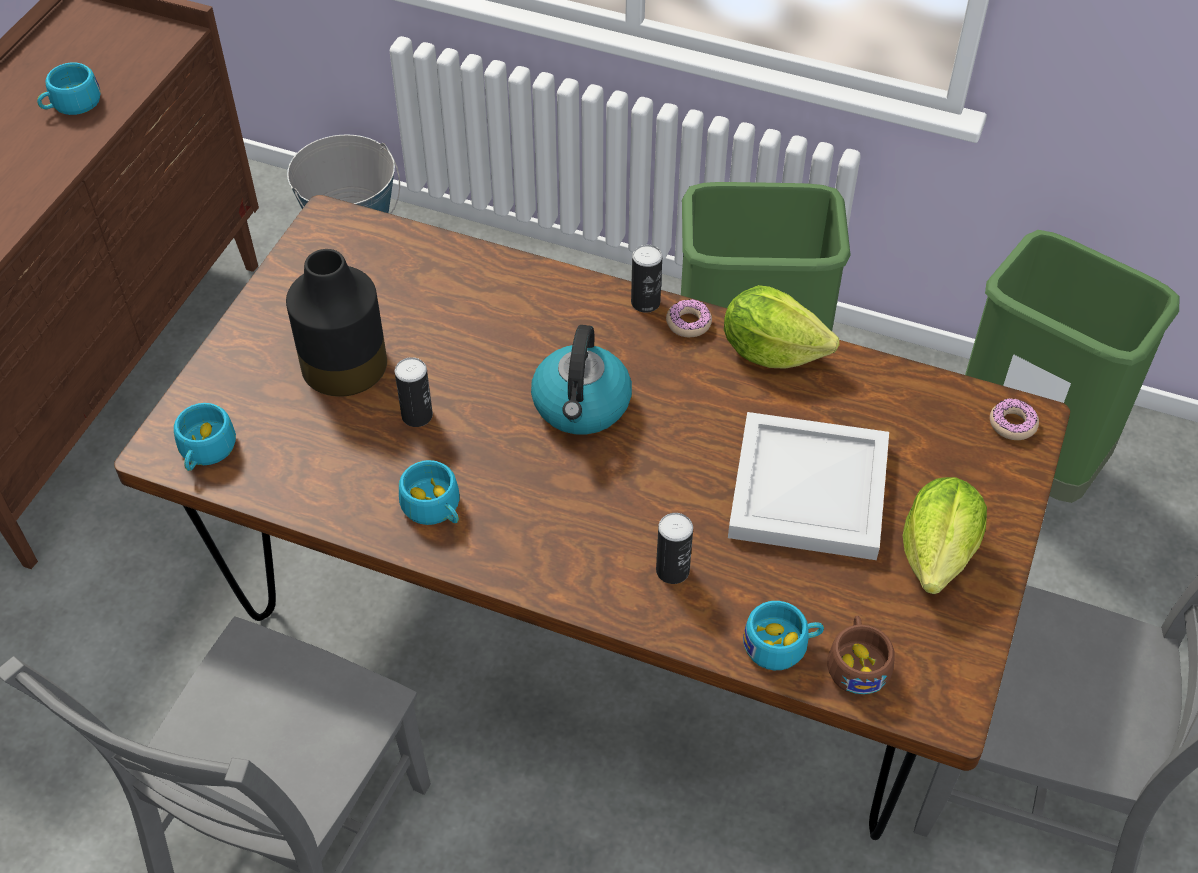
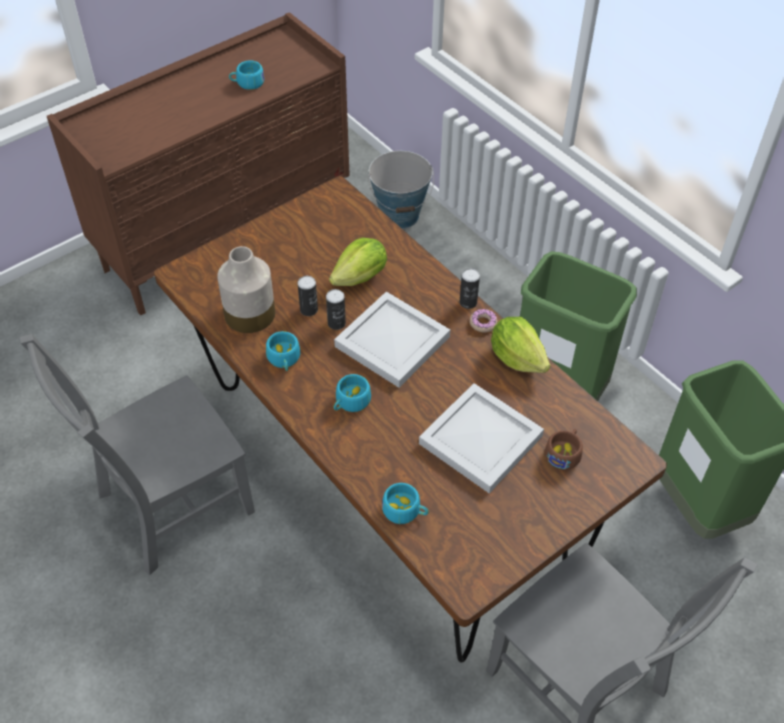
camera: 30 degrees right, 0 degrees up
(205, 451) = (198, 282): turquoise cup -> turquoise cup (350, 402)
(326, 463) = (249, 314): none -> beige vase
(343, 363) = (292, 268): black vase -> none
(582, 406) = (394, 341): kettle -> white tray
(672, 570) = (378, 446): can -> can (336, 323)
(857, 663) = (437, 540): brown cup -> brown cup (564, 453)
(938, 553) = (526, 506): lettuce -> lettuce (360, 277)
(1012, 424) = (625, 459): donut -> none

